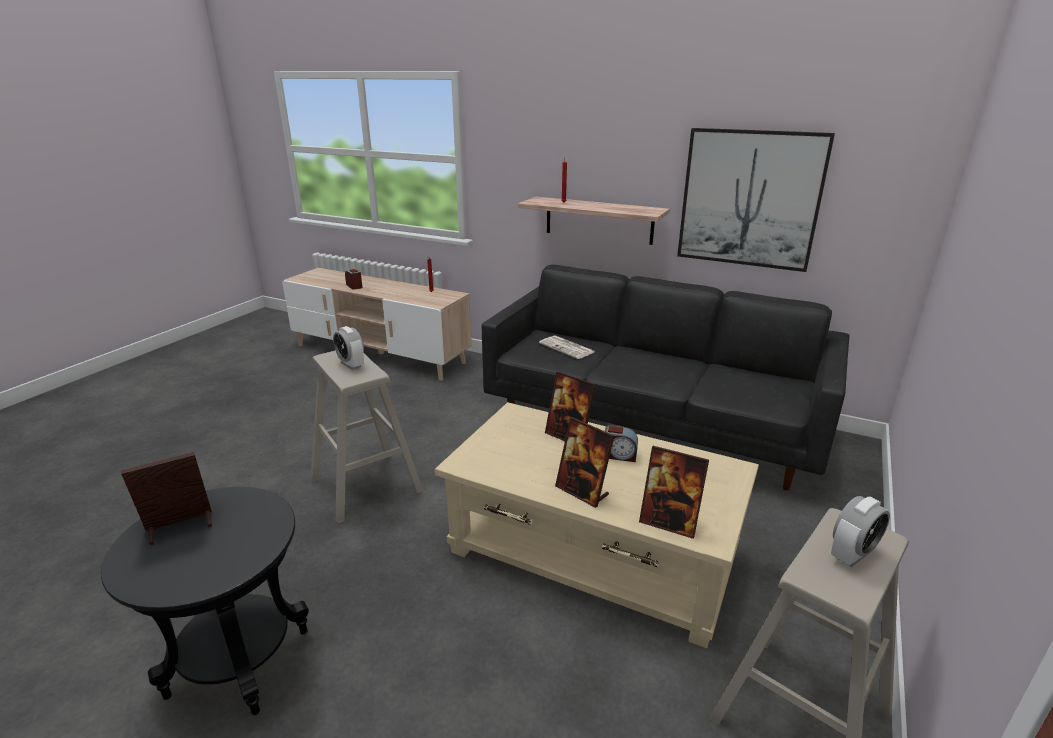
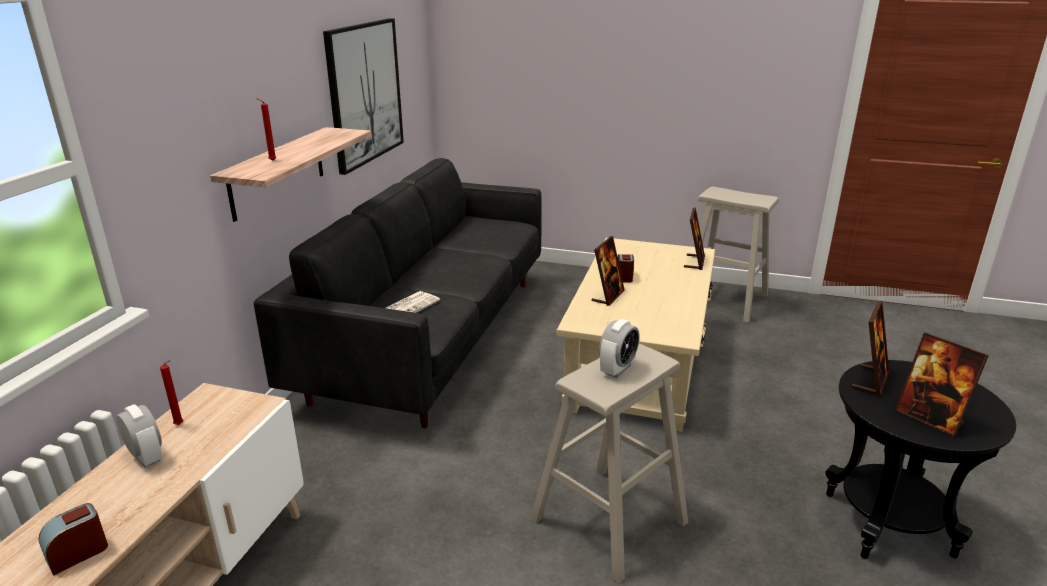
camera: 100 degrees left, 0 degrees up
(582, 491) = (682, 287): picture frame -> picture frame (870, 380)
(852, 554) = (736, 195): alarm clock -> alarm clock (146, 457)

